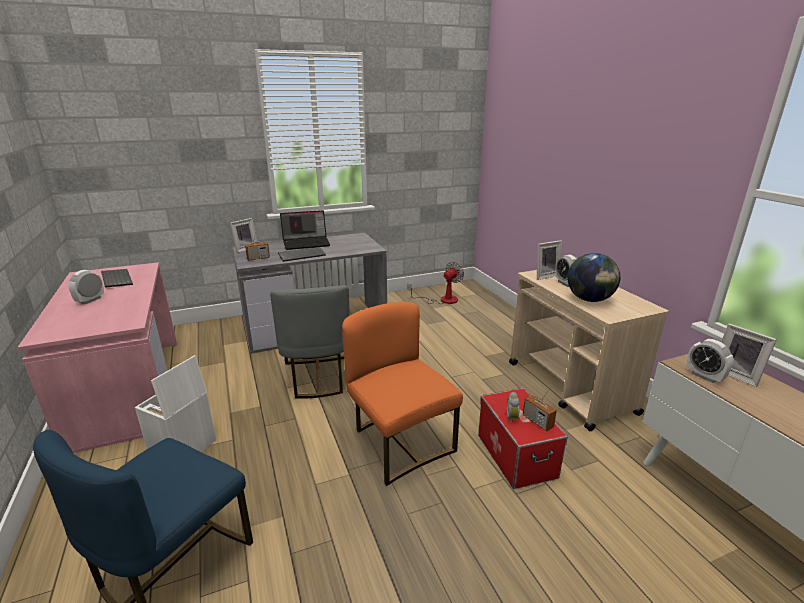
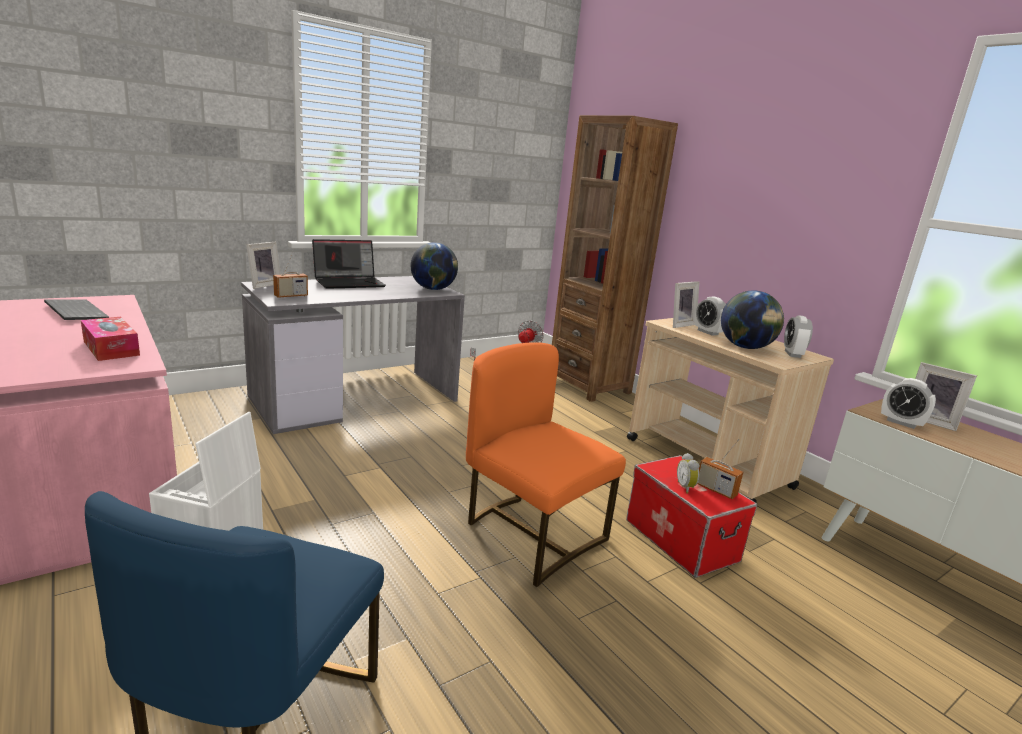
camera: 15 degrees left, 5 degrees down
(90, 300) = (46, 335): alarm clock -> alarm clock (792, 354)
(121, 310) = (111, 348): none -> tissue box
(302, 255) = (353, 295): keyboard -> none
(317, 377) = (385, 460): grey chair -> none
(365, 246) = (433, 289): none -> globe
(498, 313) = (589, 385): none -> brown bookcase

